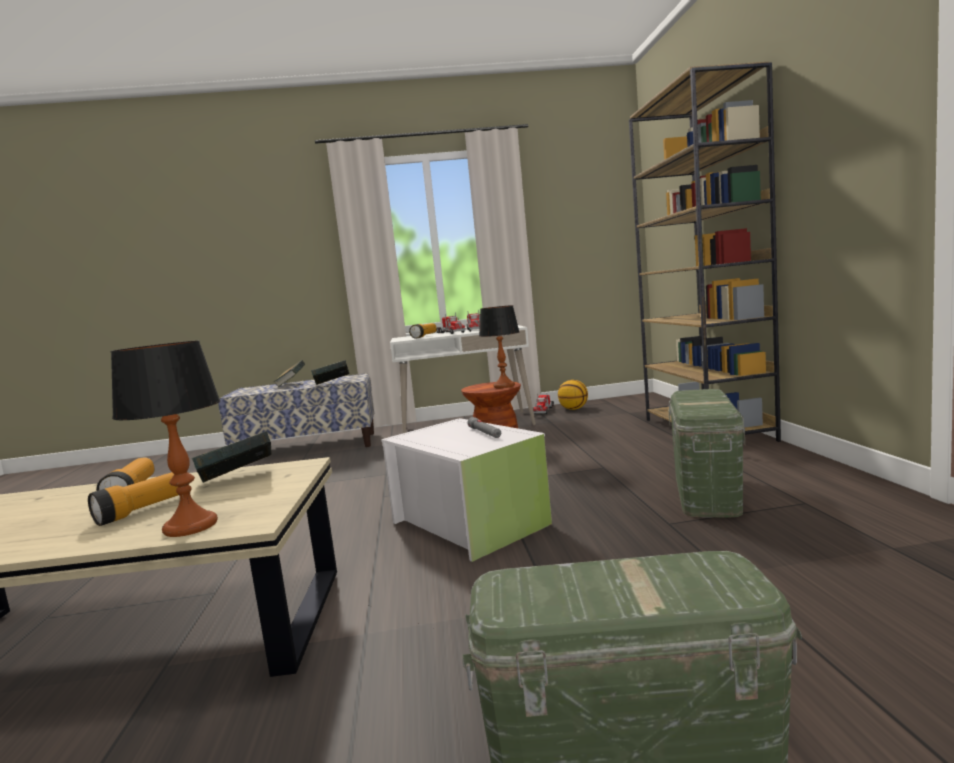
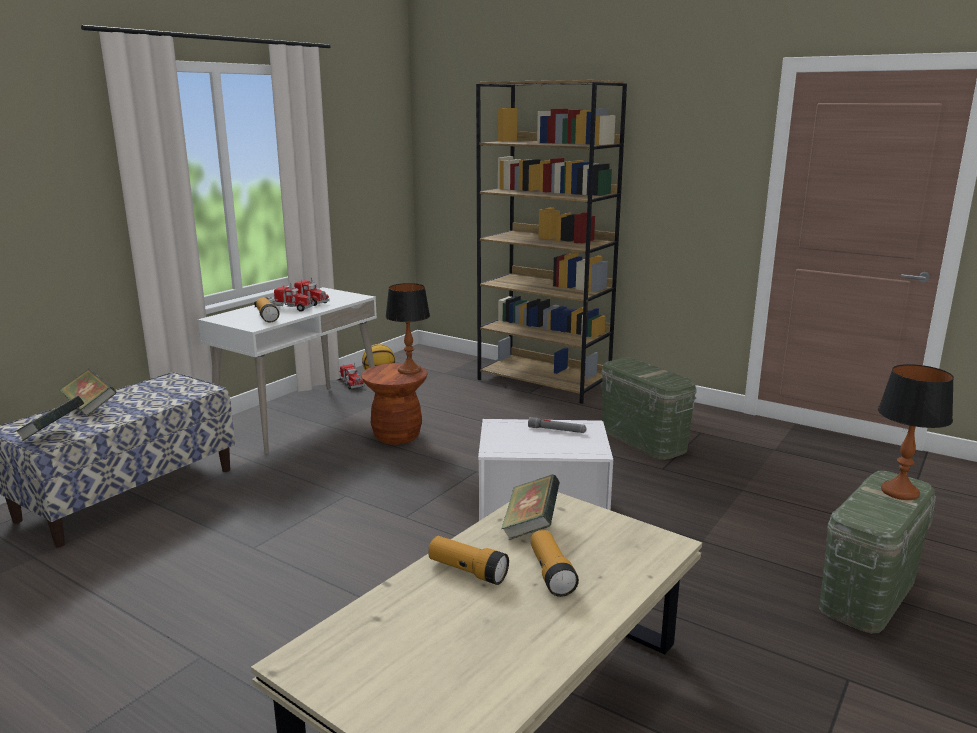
camera: 50 degrees left, 10 degrees up
(190, 526) = (637, 564): table lamp -> table lamp (900, 492)
(332, 383) = (183, 398): book -> book (53, 434)

